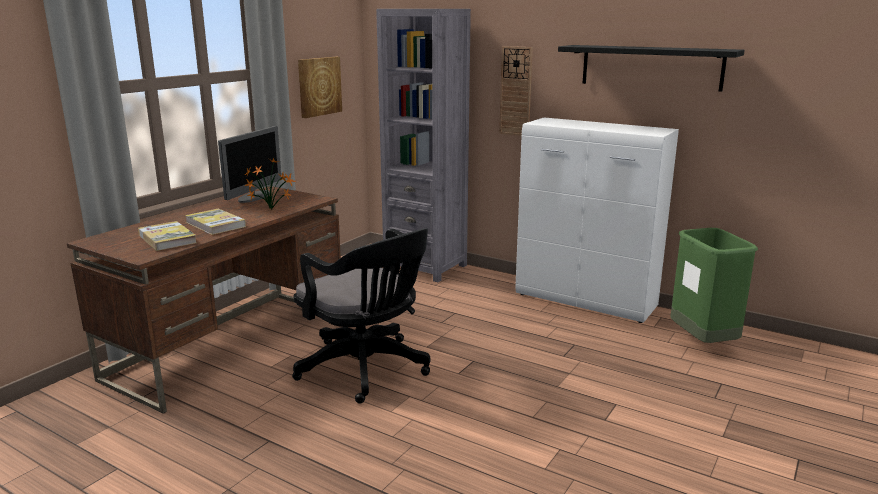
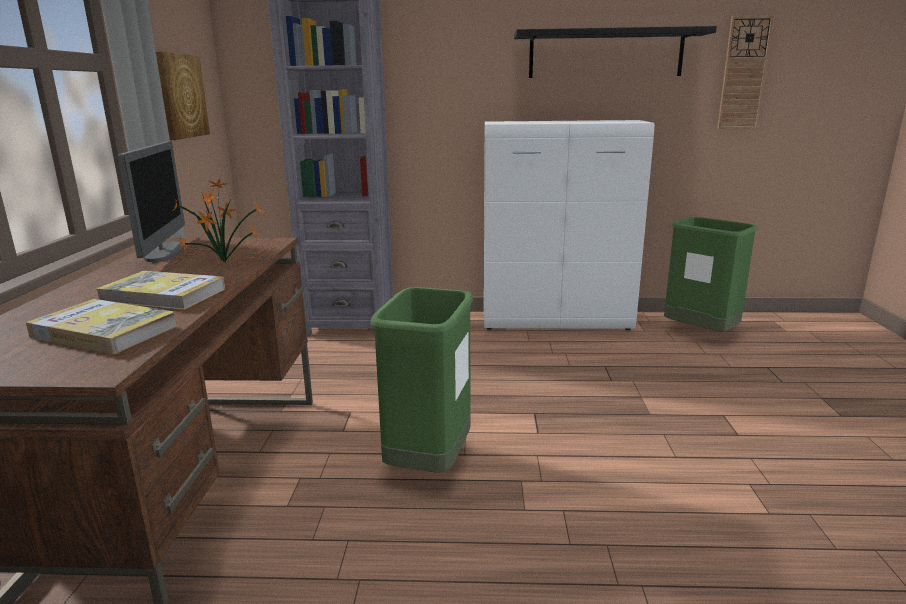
camera: 30 degrees left, 0 degrees up
(367, 370) = (429, 464): black office chair -> green trash can
(516, 91) = (445, 93): wall clock -> wall clock (744, 73)

